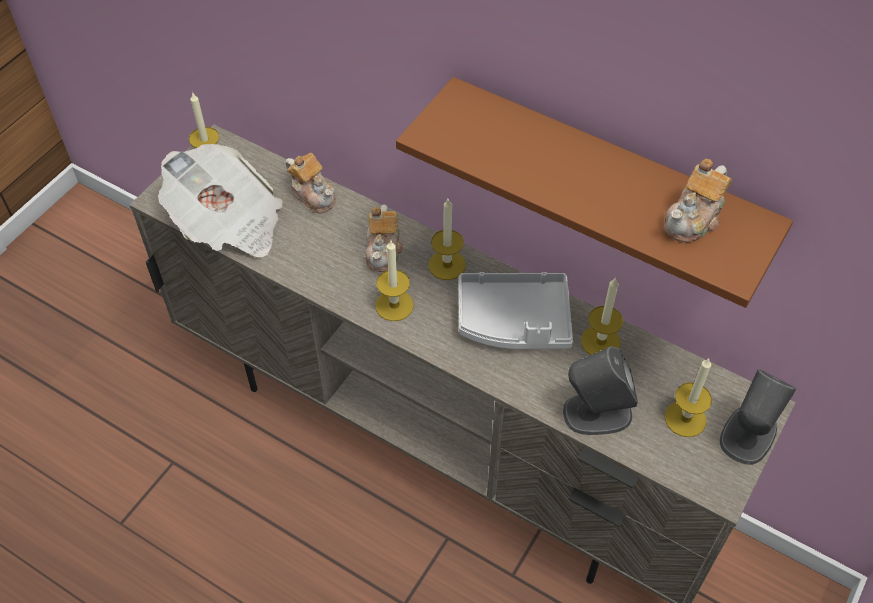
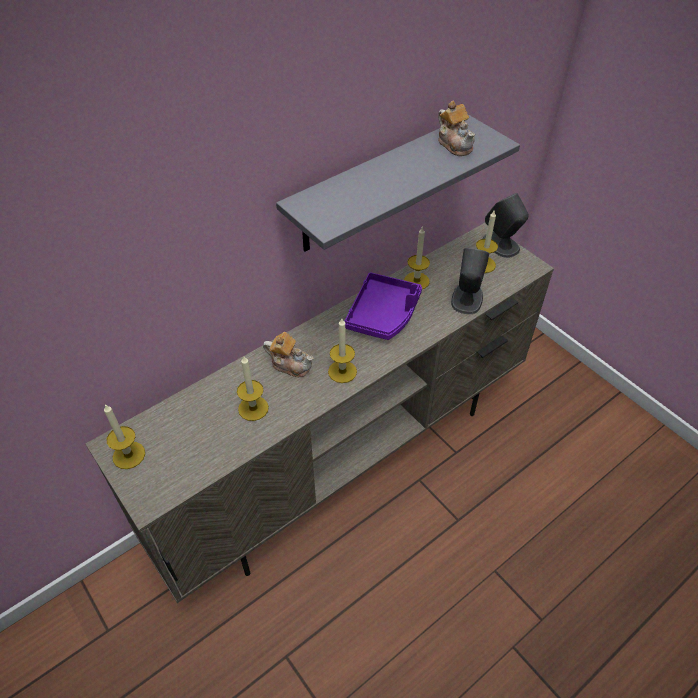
camera: 70 degrees left, 5 degrees down
(228, 223) = (206, 456): newspaper -> none
(313, 195) = (211, 392): teapot -> none
(447, 265) = (321, 334): candle -> candle (253, 408)
(514, 320) = (383, 314): grey tray -> purple tray
(606, 181) = (378, 185): brown shelf -> grey shelf

